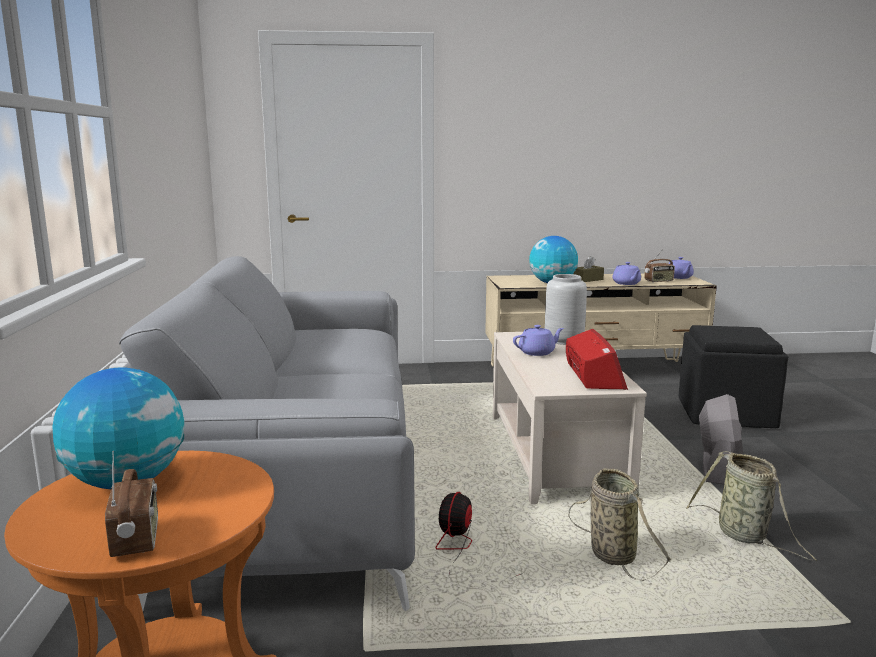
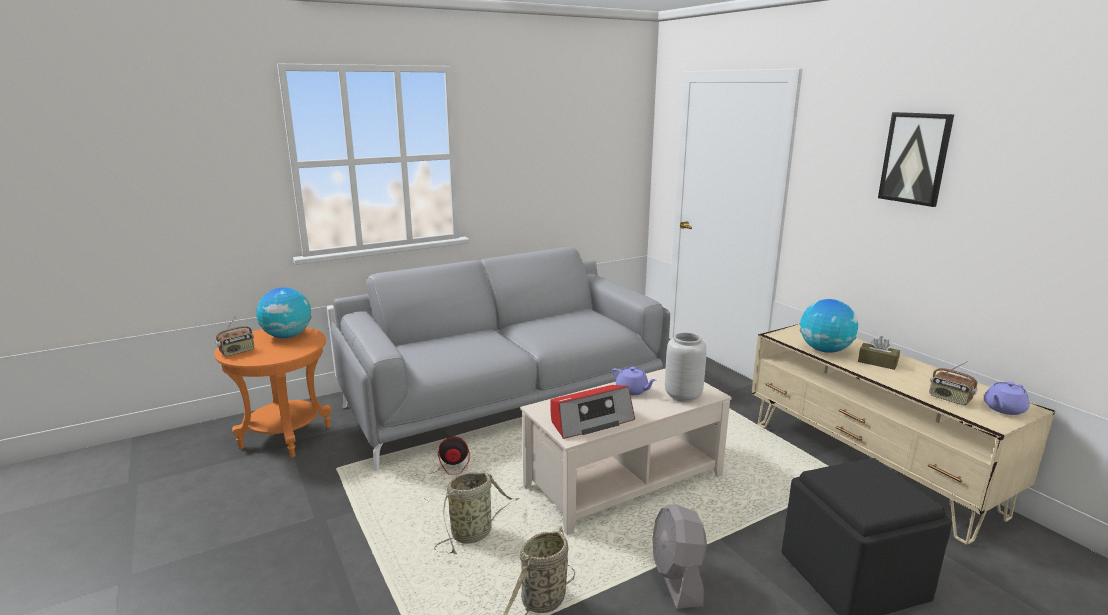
camera: 65 degrees right, 5 degrees up
(560, 111) = (915, 158): none -> picture
(626, 283) = (896, 383): purple teapot -> none
(717, 468) = (677, 578): grey fan -> grey fan turned 90 degrees clockwise

